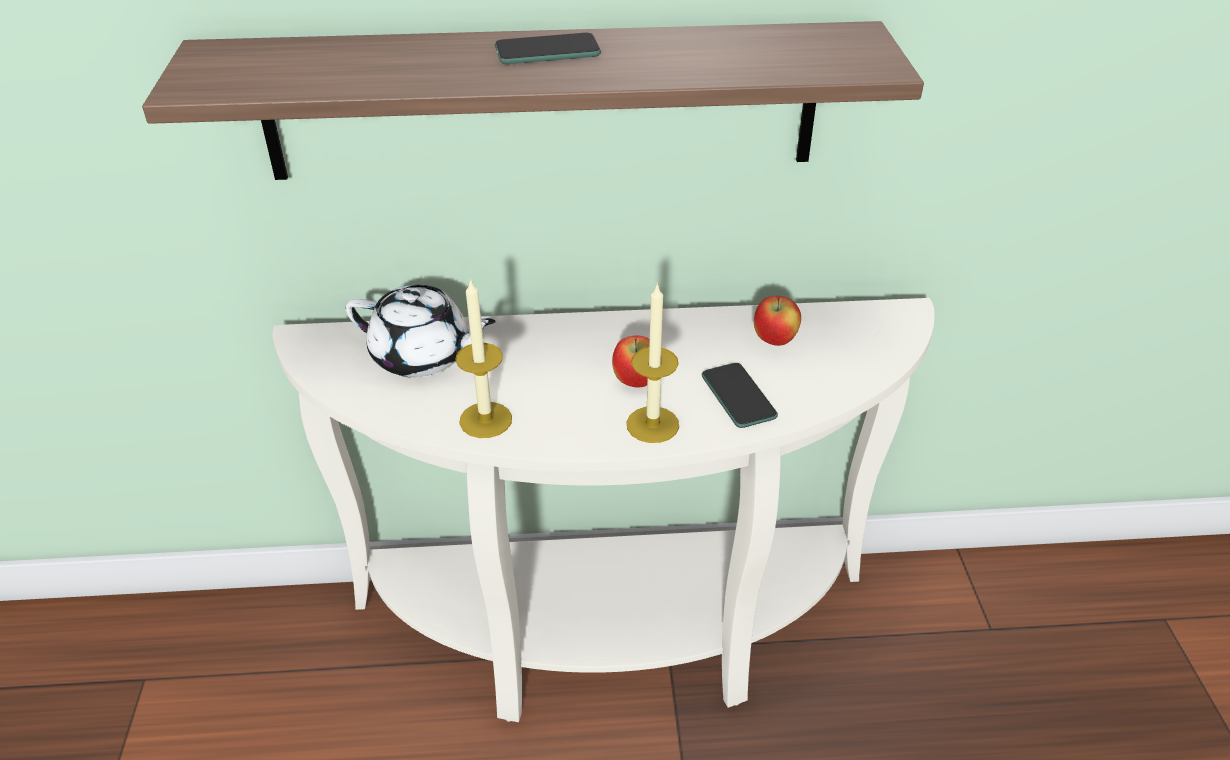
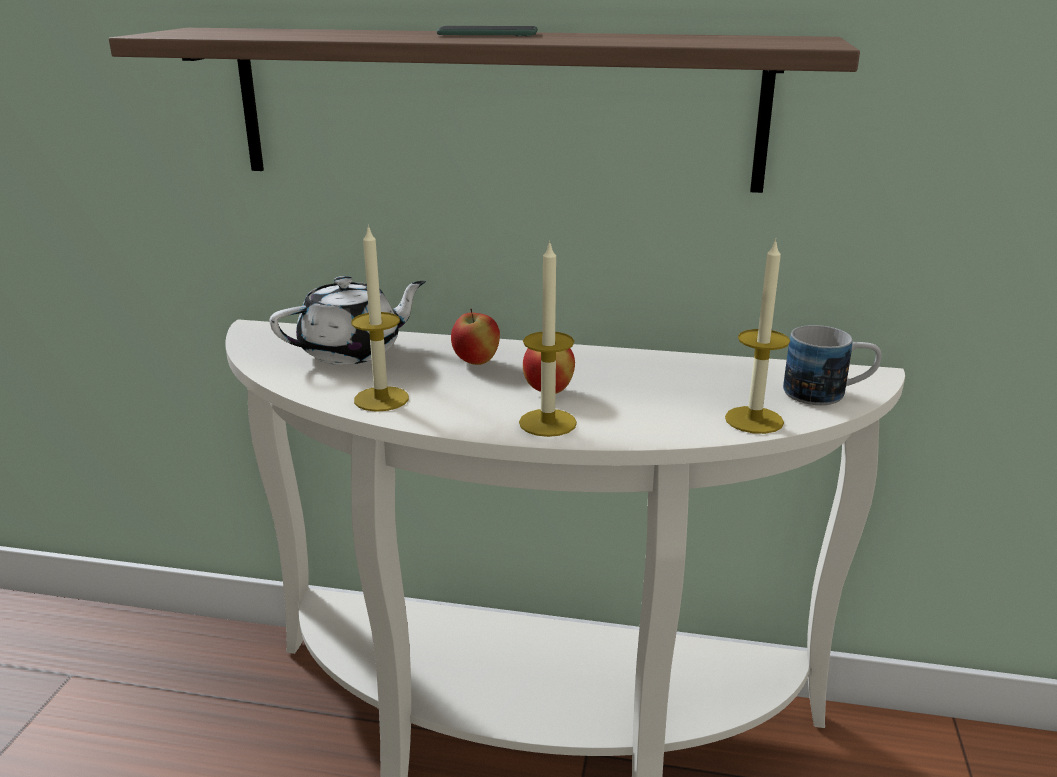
camera: 15 degrees right, 15 degrees down
(423, 356) = (352, 351): white teapot -> white teapot turned 60 degrees counterclockwise
(738, 396) = (651, 414): phone -> none
(775, 340) = (712, 379): apple -> apple (476, 362)
(827, 389) = (754, 420): none -> candle
(877, 344) = (827, 394): none -> mug

